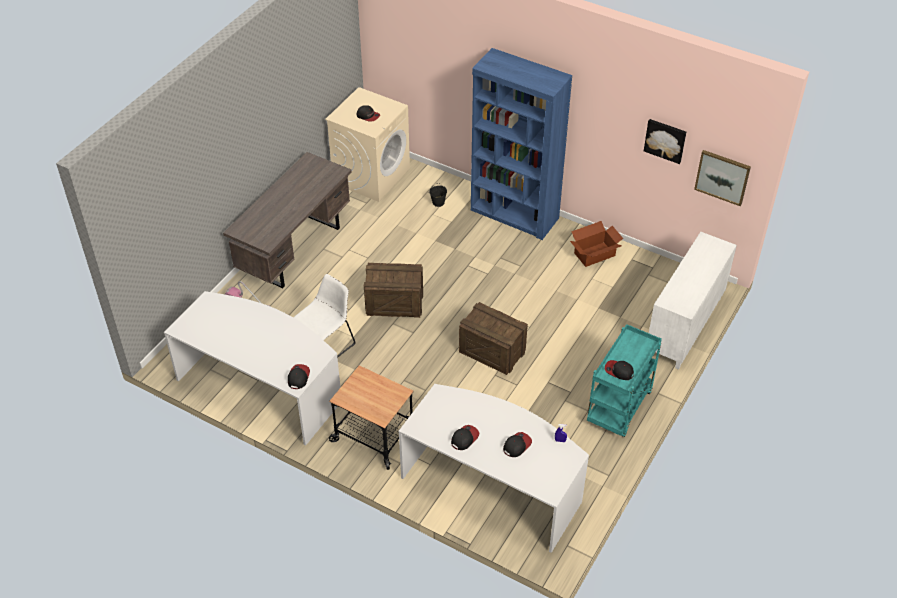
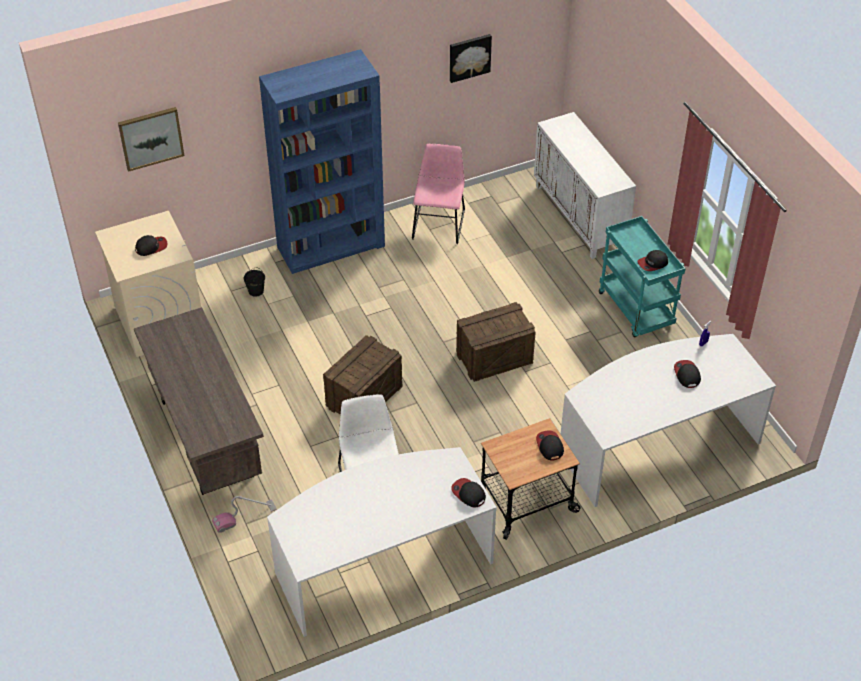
camera: 55 degrees left, 0 degrees up
(464, 438) = (650, 406): cap -> cap (549, 446)
(595, 254) = (439, 222): cardboard box -> pink chair
(722, 177) = (531, 58): picture -> picture (151, 138)

